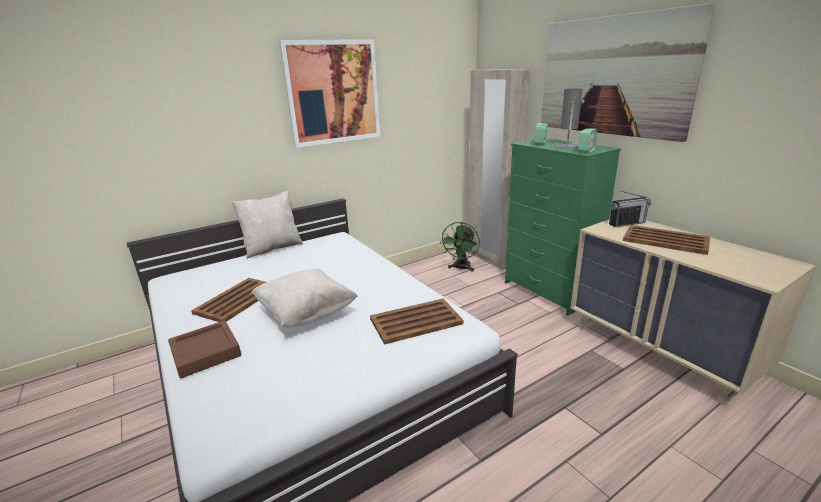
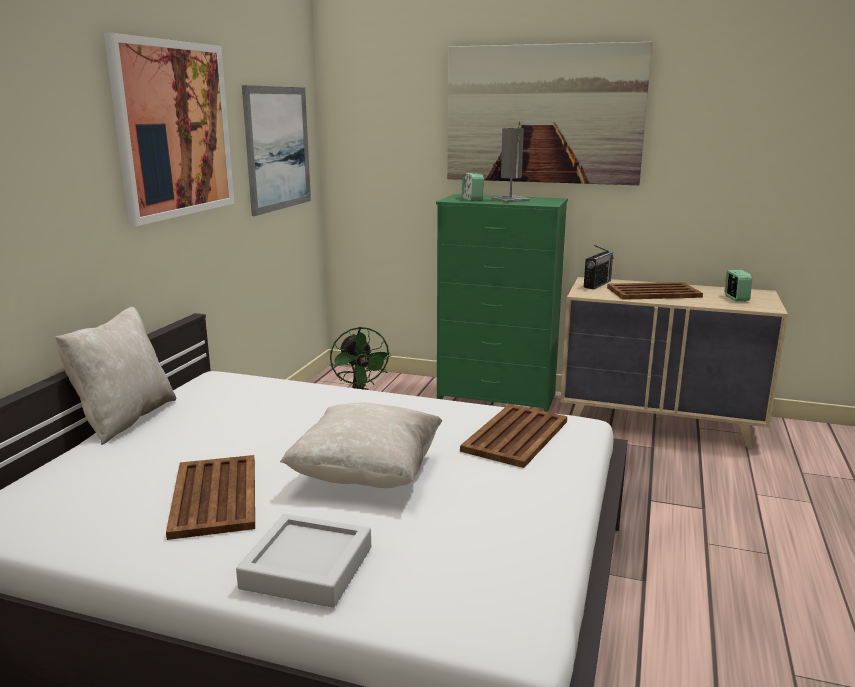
camera: 40 degrees left, 5 degrees down
(206, 353) = (307, 567): brown tray -> grey tray
(429, 101) = (278, 148): none -> picture
(491, 258) = (383, 379): beige wardrobe -> none
(586, 151) = (545, 203): alarm clock -> alarm clock (736, 298)

